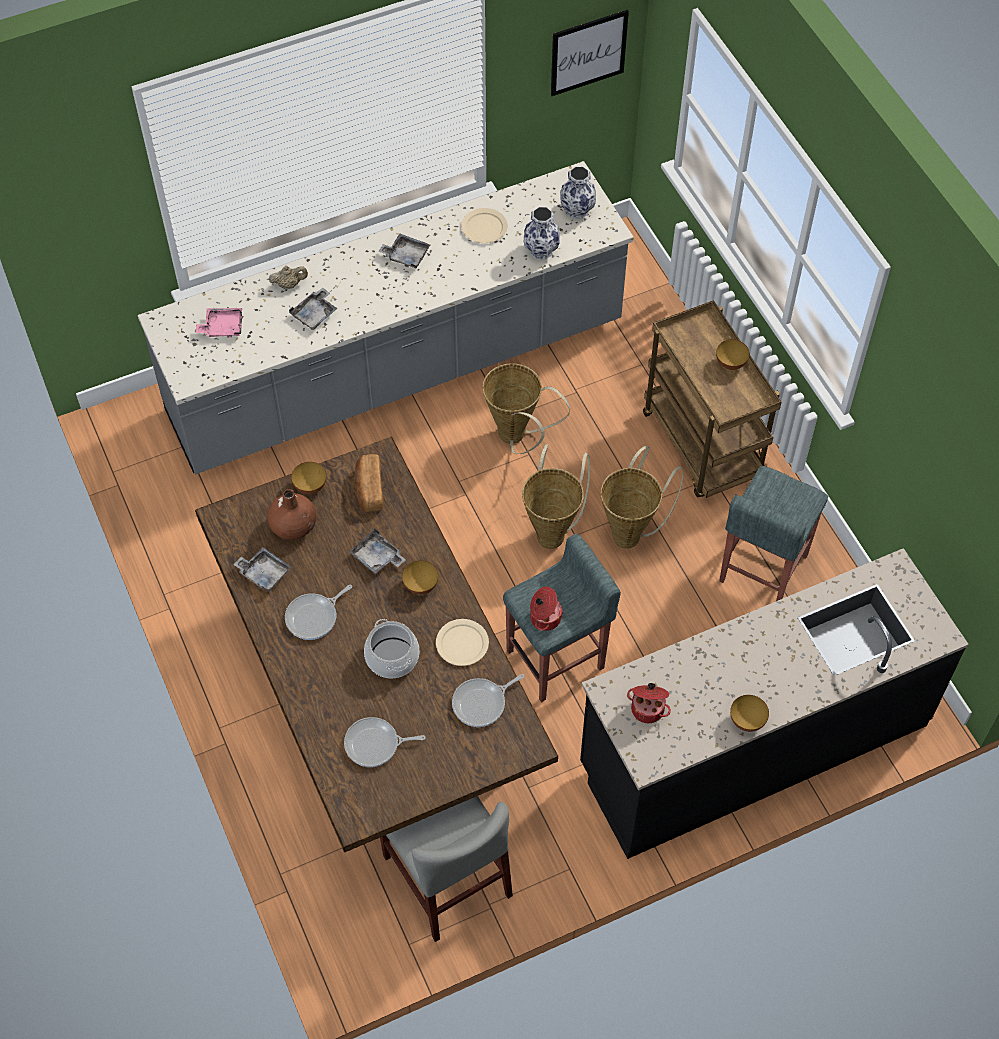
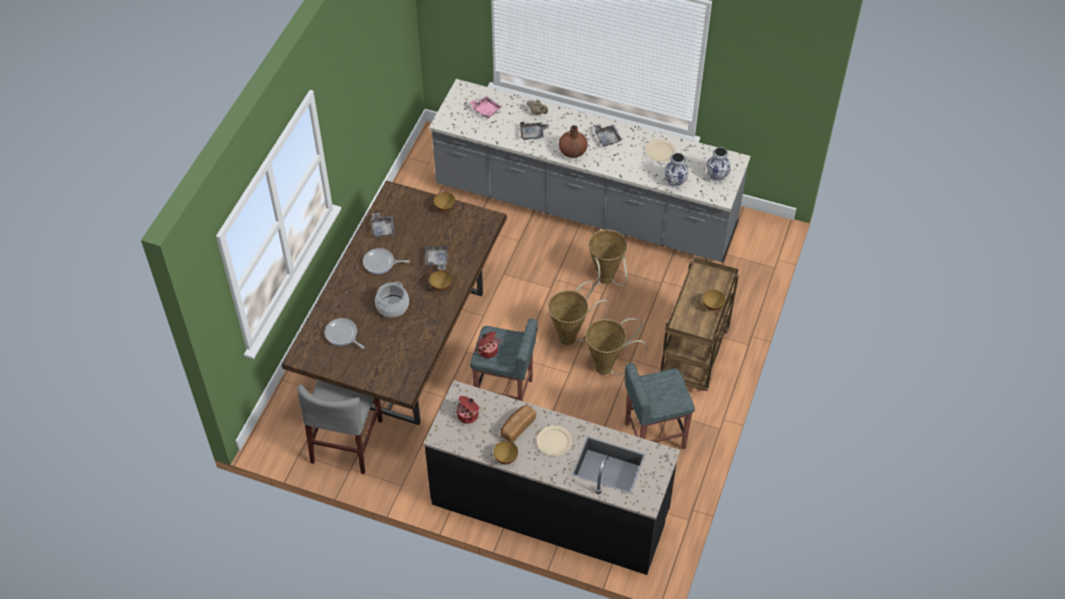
camera: 45 degrees right, 5 degrees down
(294, 526) = (418, 219): brown vase -> brown vase (573, 152)
(369, 489) = (468, 229): bread -> bread (517, 427)
(462, 643) = (429, 325): beige plate -> beige plate (554, 441)
(482, 703) = (406, 356): frying pan -> none
(588, 52) = (776, 90): picture -> none

